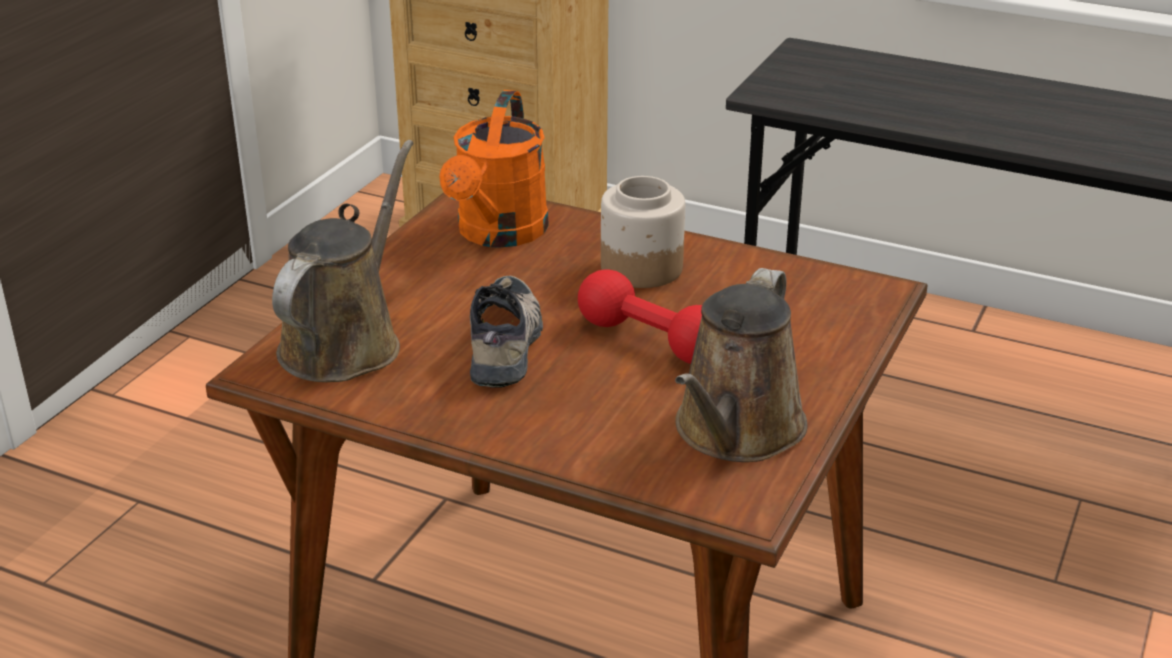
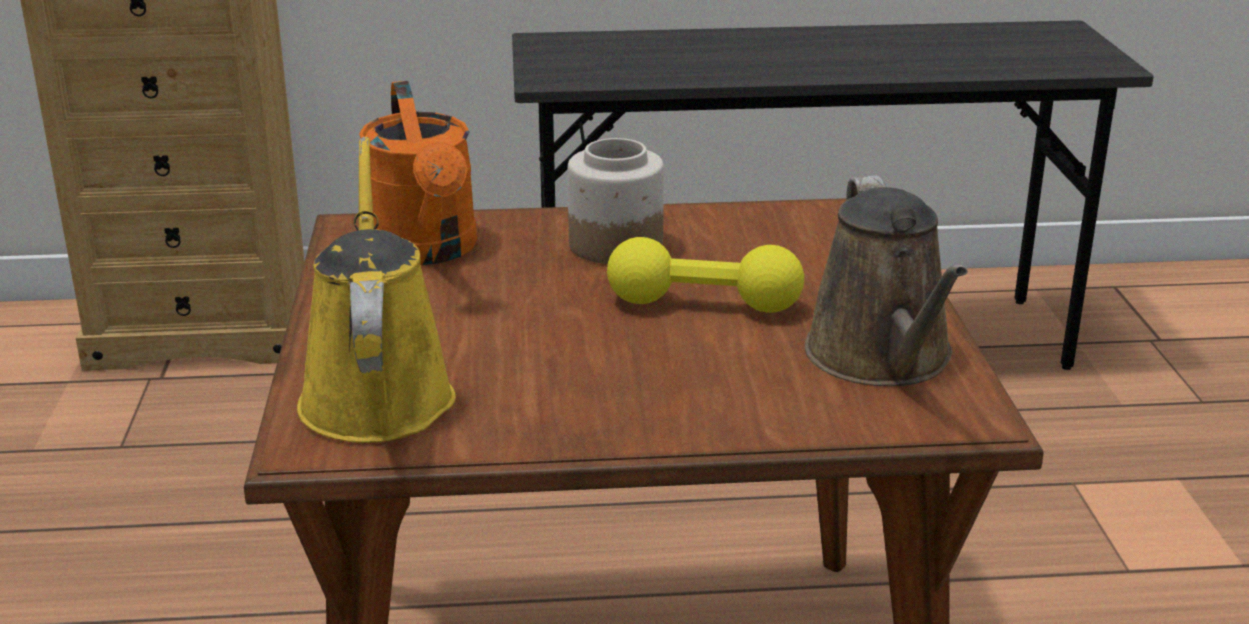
camera: 30 degrees left, 5 degrees down
(346, 342) = (376, 393): brown watering can -> yellow watering can
(507, 344) = (562, 346): shoe -> none
(650, 341) = (704, 304): red dumbbell -> yellow dumbbell

